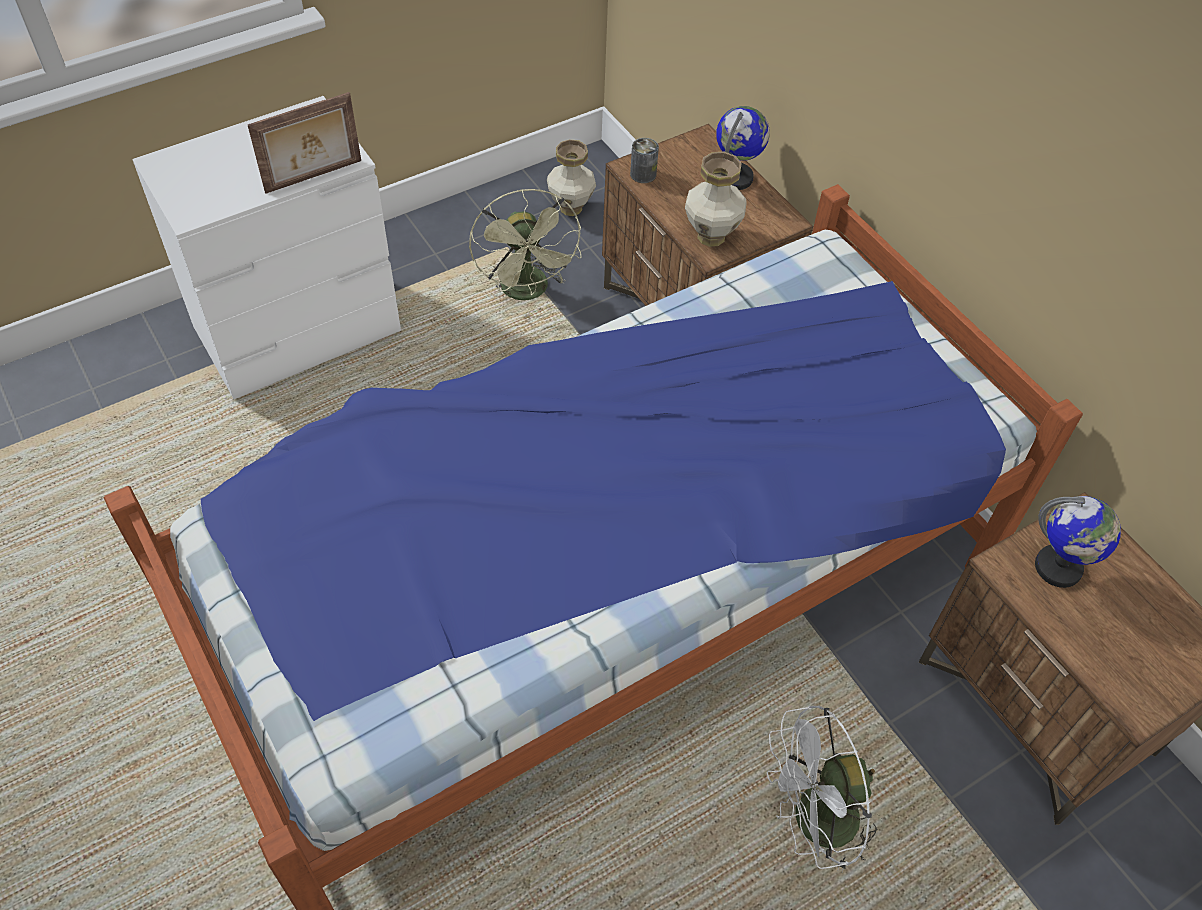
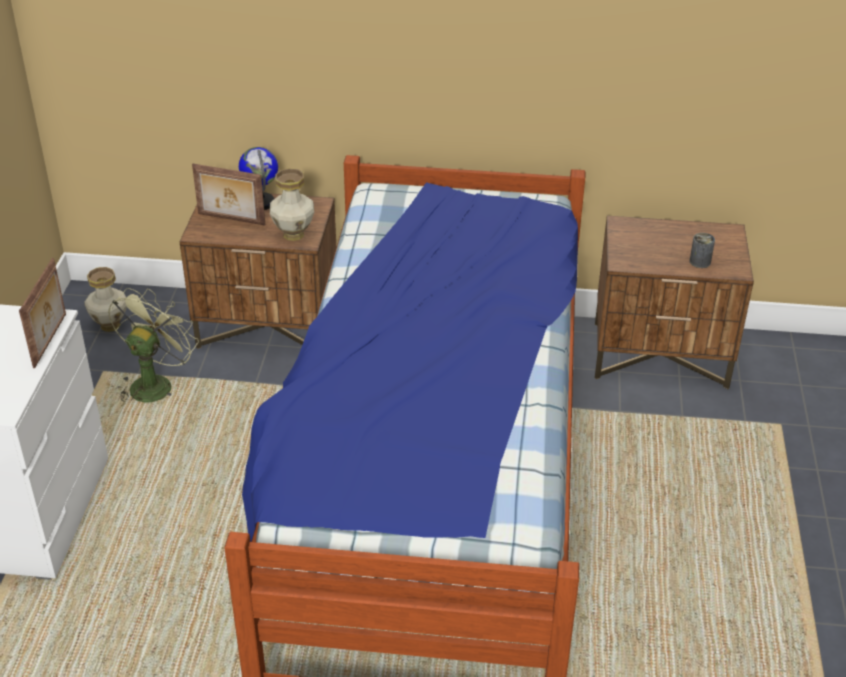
camera: 50 degrees left, 15 degrees down
(528, 292) = (154, 383): green fan -> green fan turned 90 degrees counterclockwise
(643, 174) = (209, 232): can -> can (700, 262)
(681, 175) = (231, 220): none -> picture frame
(813, 823) = (651, 475): white fan -> none
(1058, 568) = (640, 248): globe -> none

